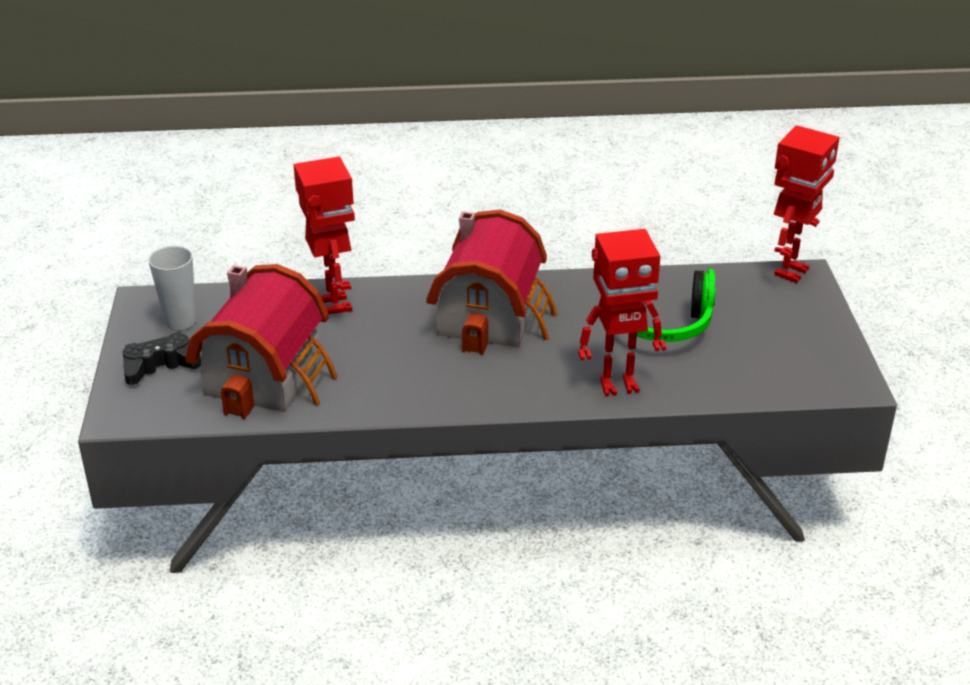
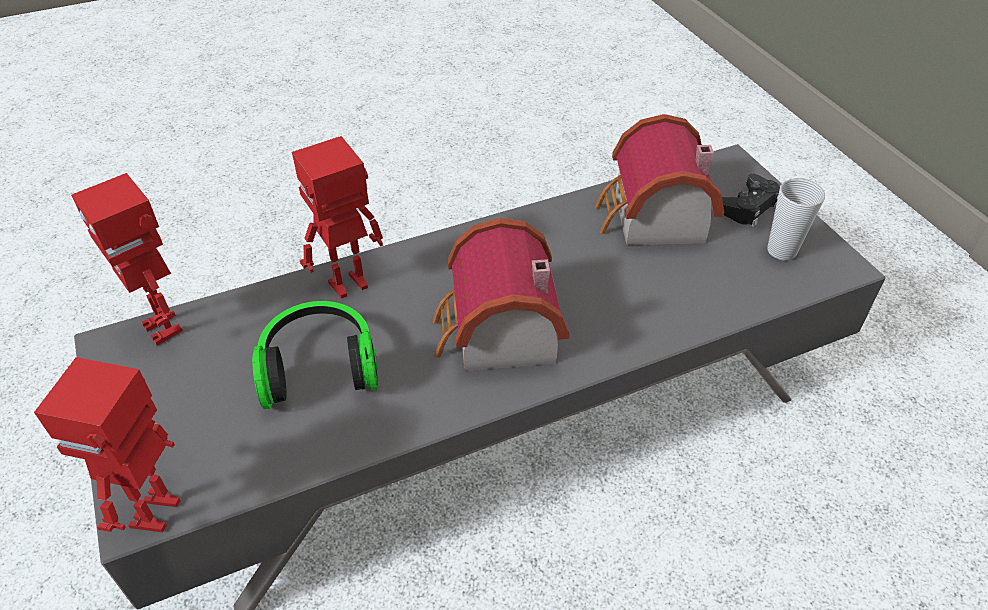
camera: 160 degrees right, 10 degrees up
(333, 304) = (666, 307): toy robot -> toy robot (165, 327)

